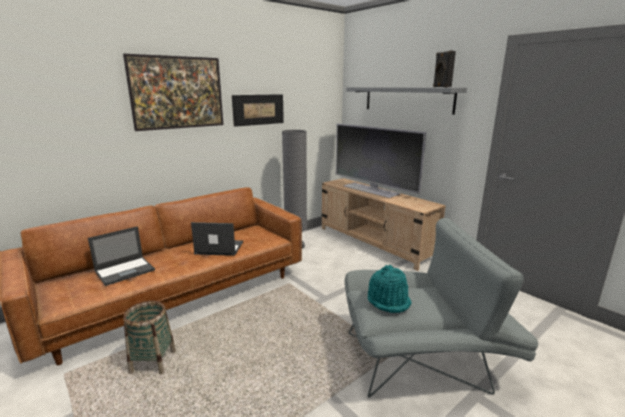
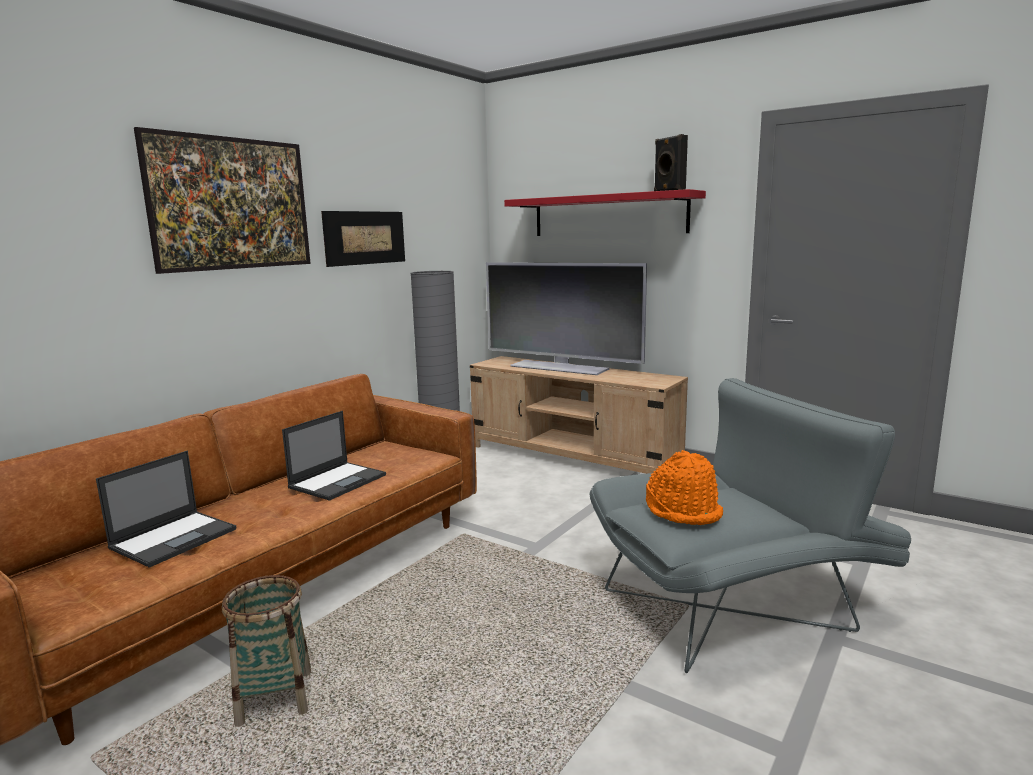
camera: 15 degrees left, 5 degrees down
(218, 248) = (338, 481): laptop -> laptop turned 135 degrees clockwise
(388, 300) = (683, 511): turquoise hat -> orange hat
(407, 99) = (608, 215): grey shelf -> red shelf

